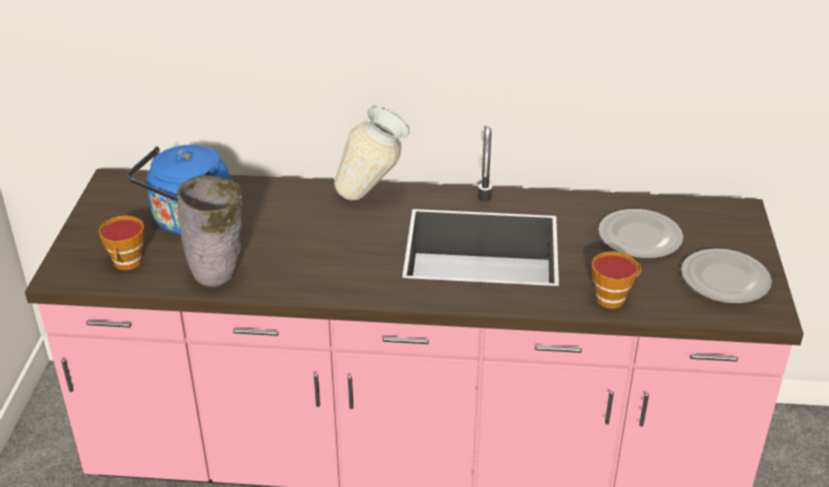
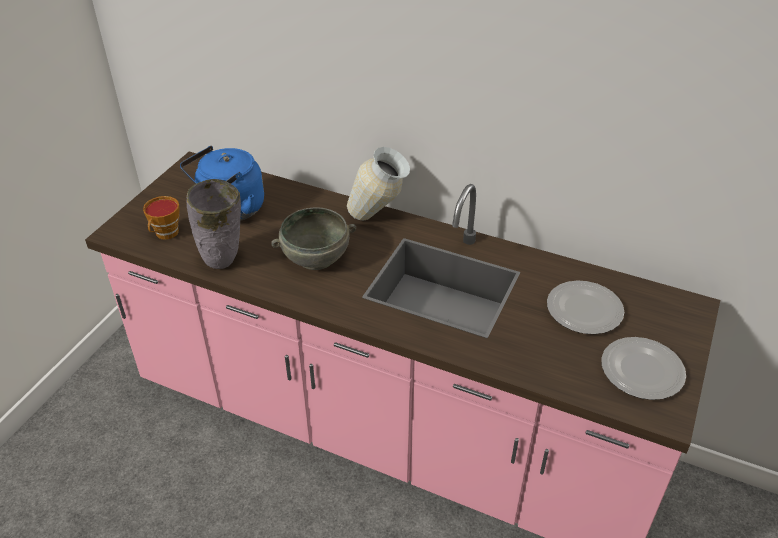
camera: 20 degrees right, 5 degrees up
(325, 249) = (316, 257): none -> grey bowl
(613, 297) = (529, 361): cup -> none

